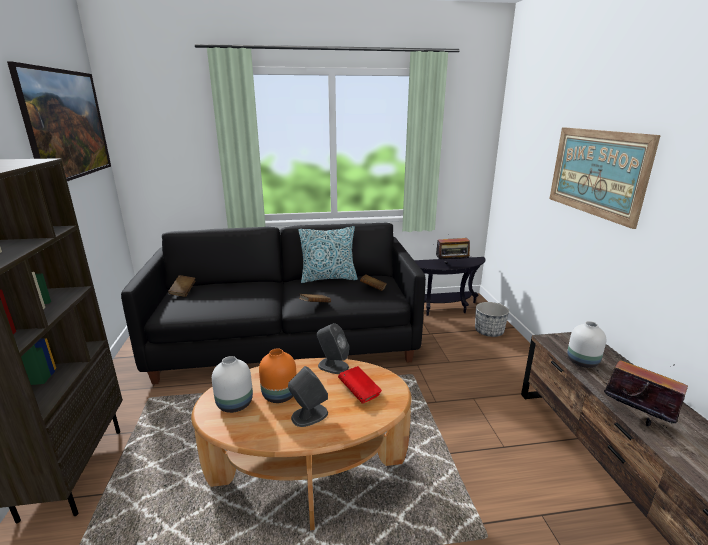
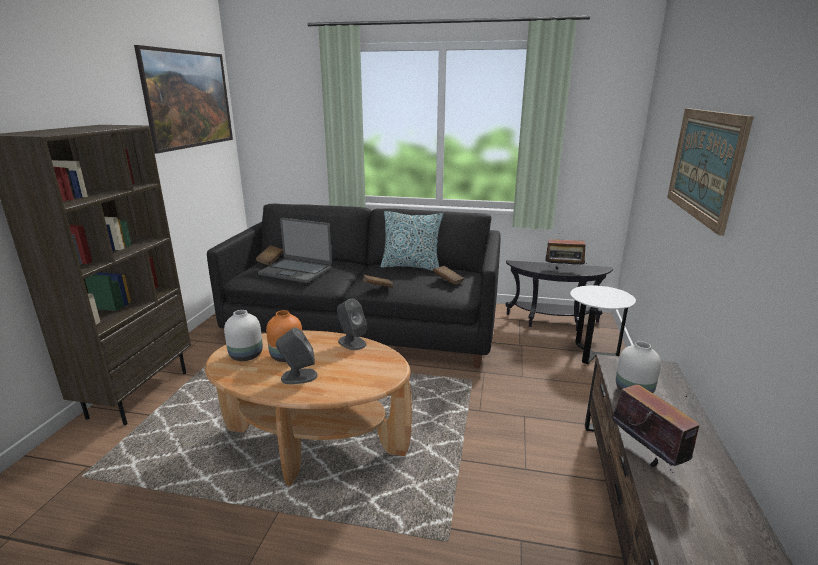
camera: 20 degrees right, 0 degrees up
(220, 299) = (296, 271): none -> laptop
(359, 393) = (357, 368): red book -> none
(489, 331) = (593, 355): planter -> white side table

